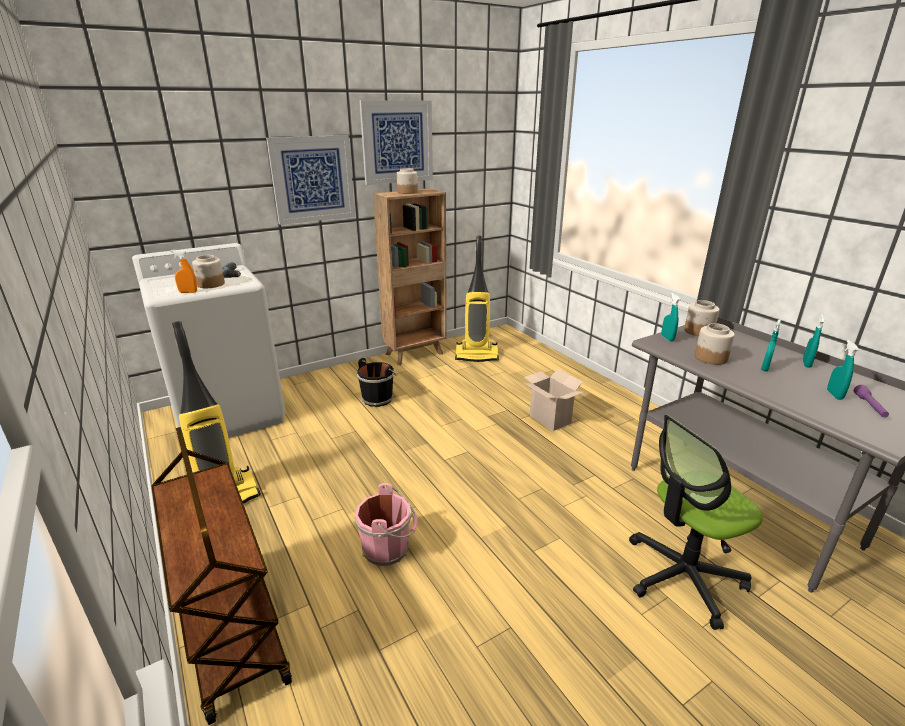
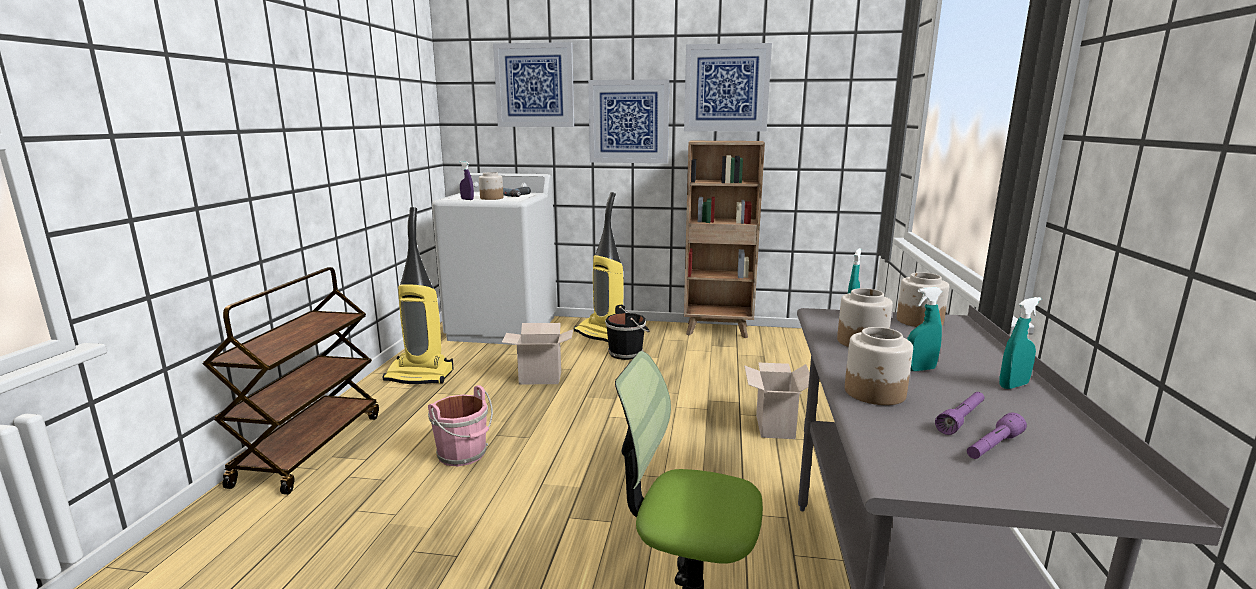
camera: 40 degrees right, 10 degrees down
(188, 292) = (467, 199): orange spray bottle -> purple spray bottle
(202, 145) = (534, 85): none -> picture
(342, 451) = (538, 379): none -> cardboard box
(407, 192) = (724, 141): jar -> jar (875, 393)
(477, 355) = (783, 349): vacuum cleaner -> vacuum cleaner (602, 334)
(834, 395) = (961, 419): turquoise spray bottle -> purple flashlight

